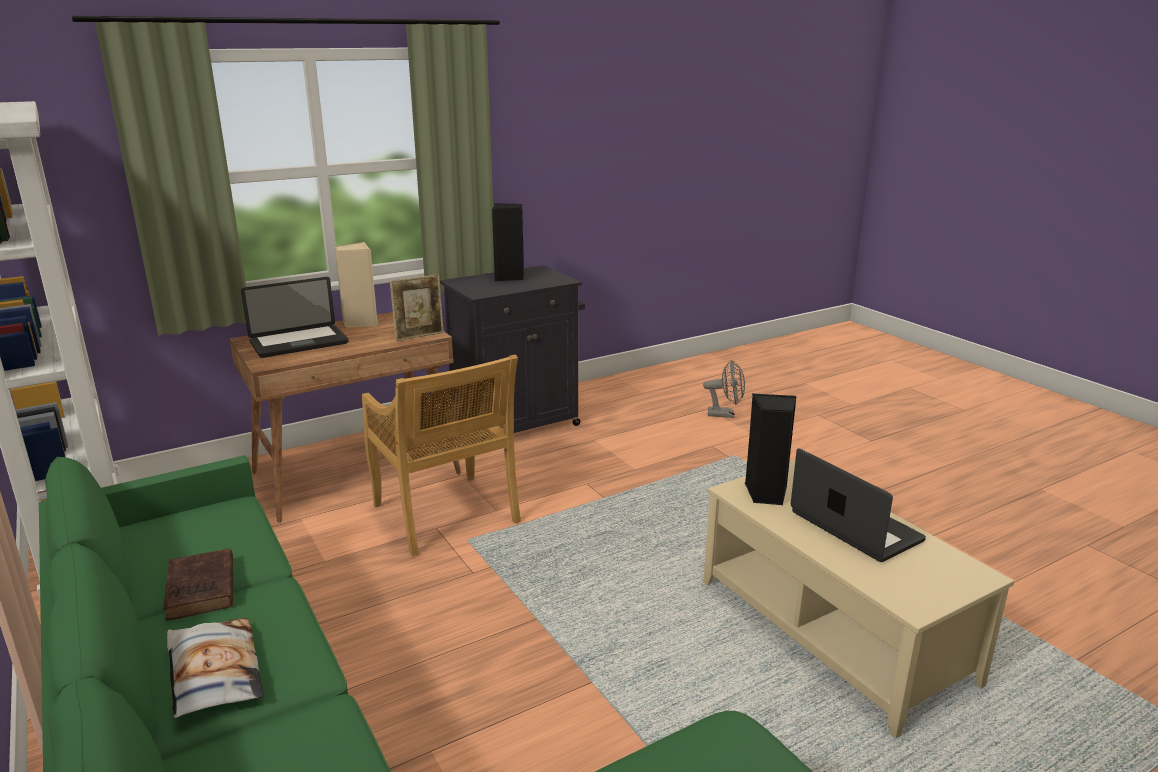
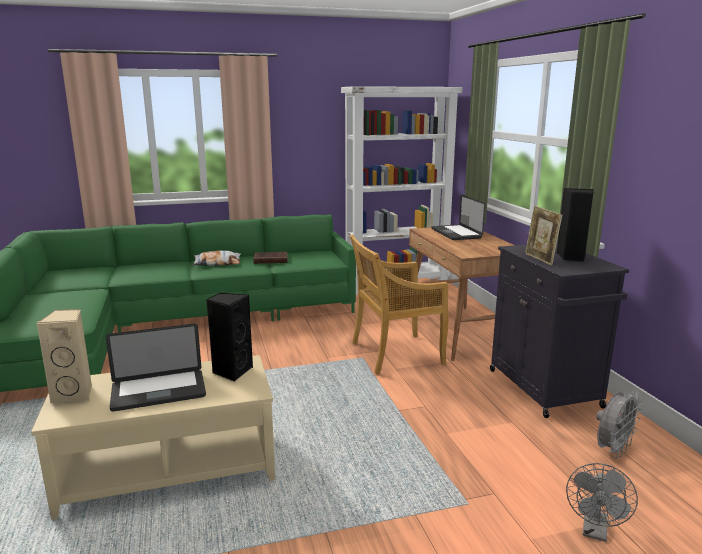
camera: 105 degrees right, 5 degrees down
(360, 322) = (496, 242): beige speaker -> beige speaker (75, 395)
(419, 336) = (463, 252): picture frame -> picture frame (540, 259)
(616, 403) = (612, 450): none -> grey fan

